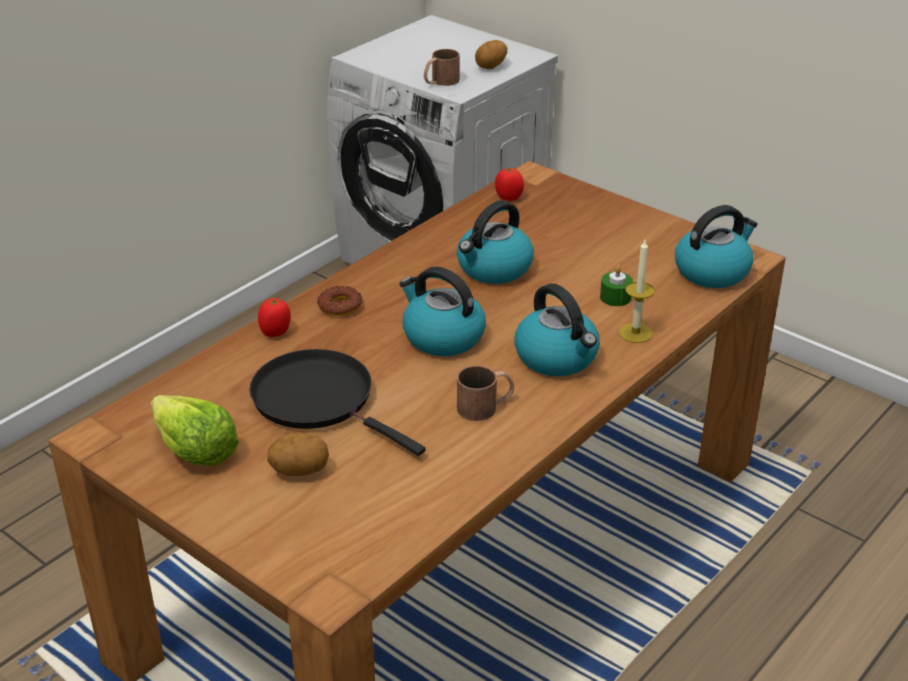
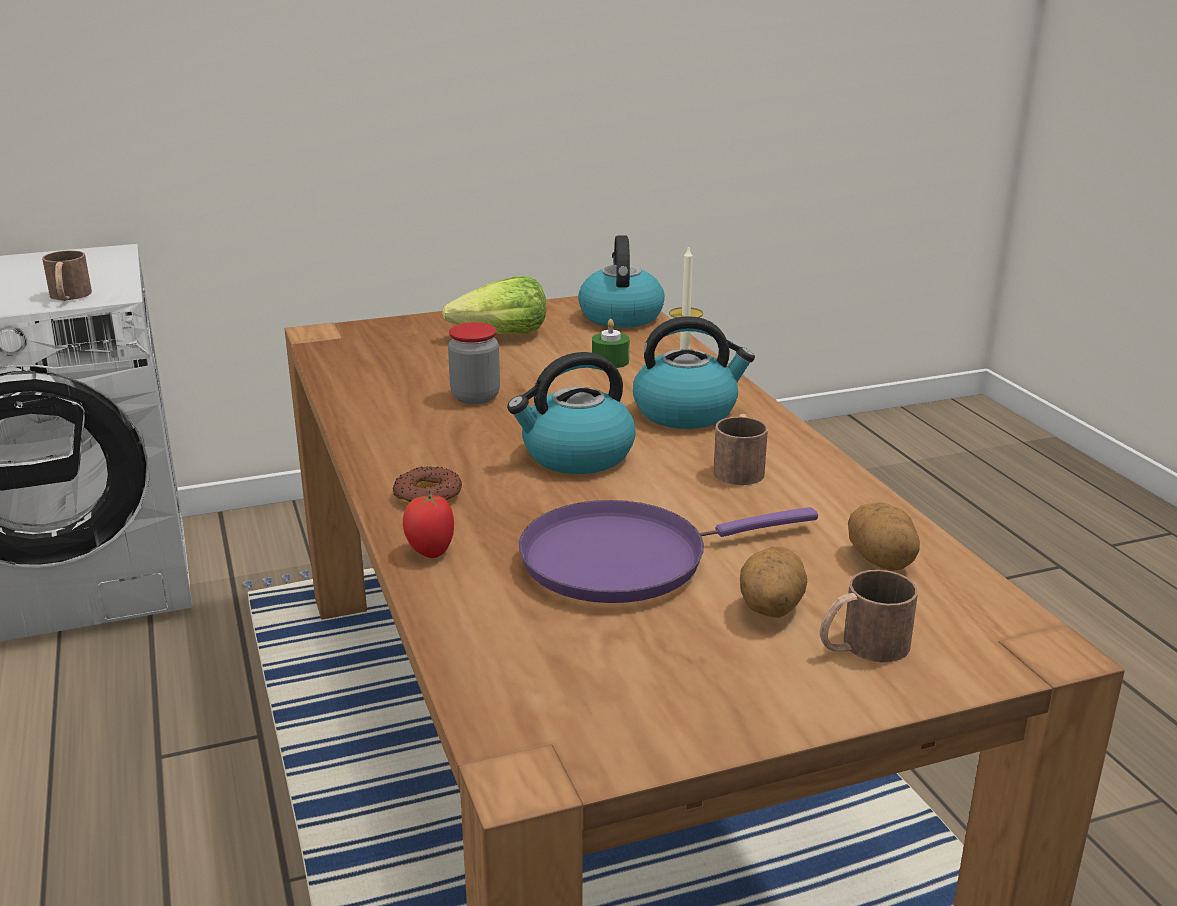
camera: 60 degrees left, 10 degrees down
(194, 450) = (652, 682): lettuce -> lettuce (501, 336)
(281, 516) = (861, 646): none -> brown mug
(319, 400) = (625, 559): black frying pan -> purple frying pan
(491, 67) = (92, 271): potato -> potato (881, 561)
(493, 269) = (475, 397): kettle -> jar
(508, 198) = (343, 355): tomato -> none

